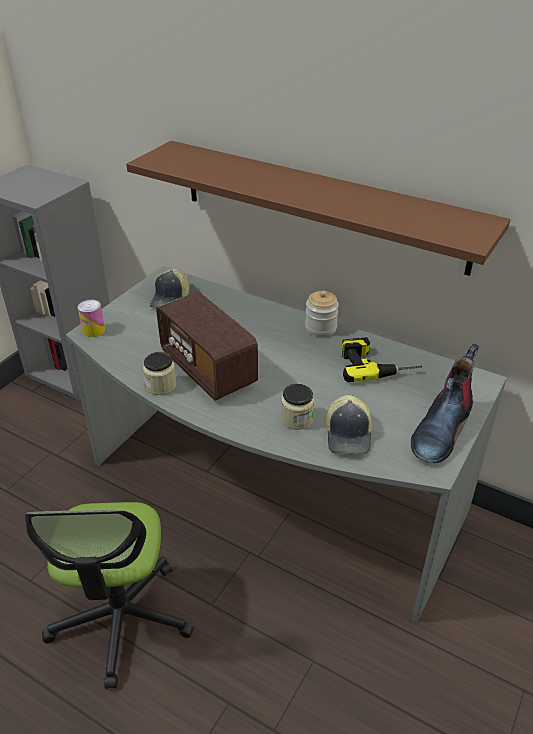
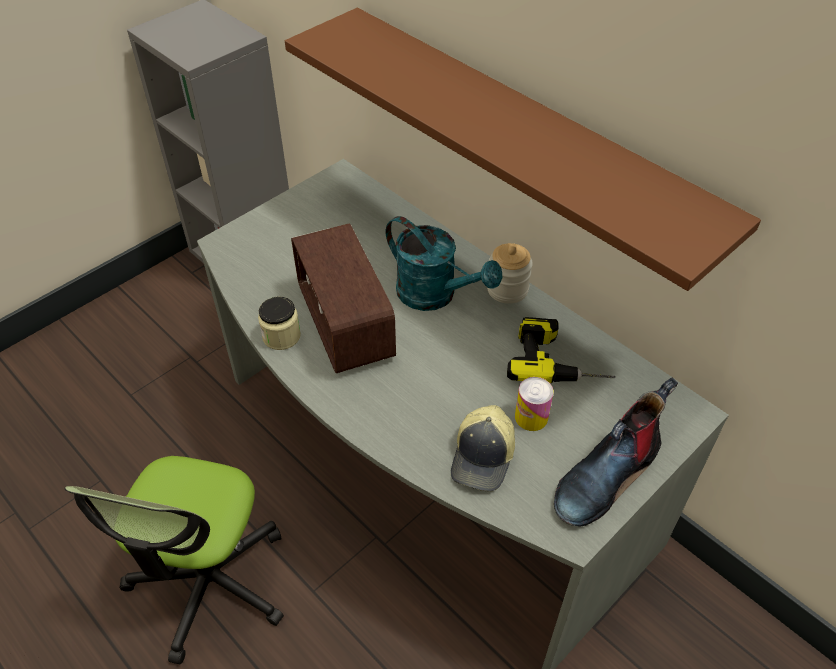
camera: 15 degrees right, 10 degrees up
(93, 330) = (230, 241): can -> can (531, 417)
(171, 299) = (336, 211): cap -> none
(269, 340) = (435, 295): none -> turquoise watering can
(297, 419) = (427, 419): jar -> none

